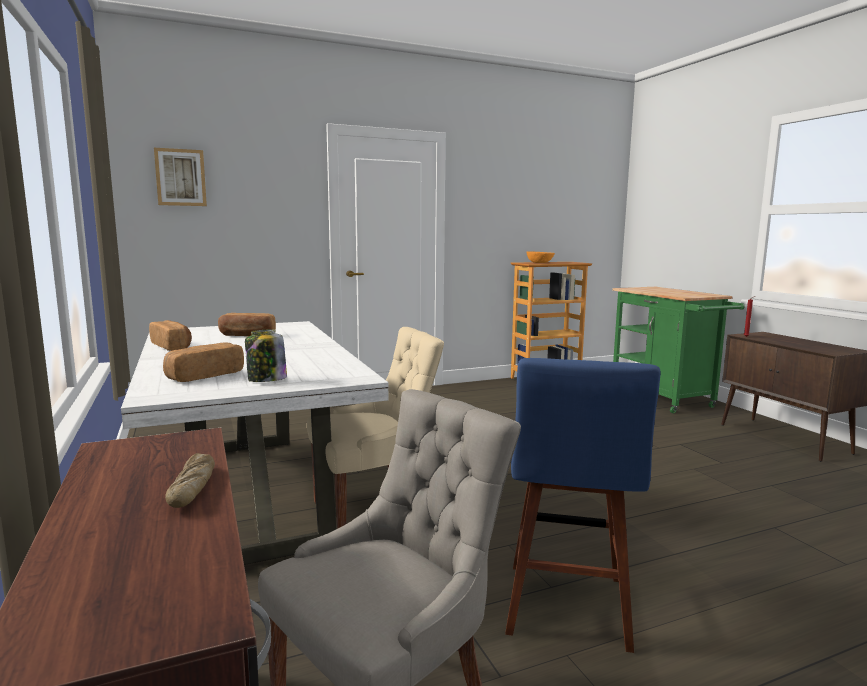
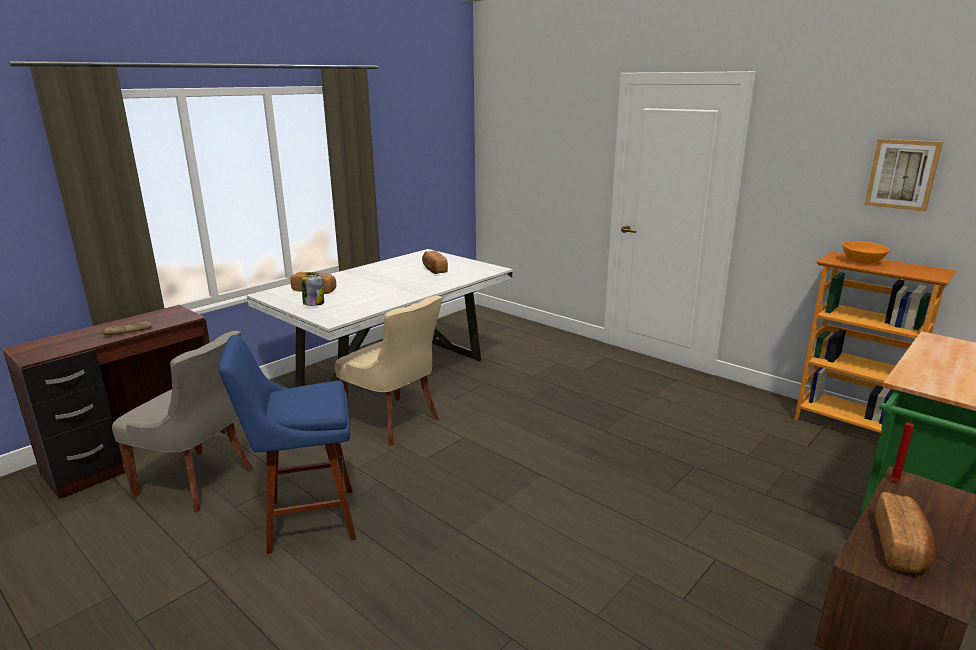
camera: 65 degrees right, 10 degrees up
(172, 346) = (381, 266): bread -> bread (901, 547)
(180, 177) = (511, 129): picture -> picture (902, 174)

